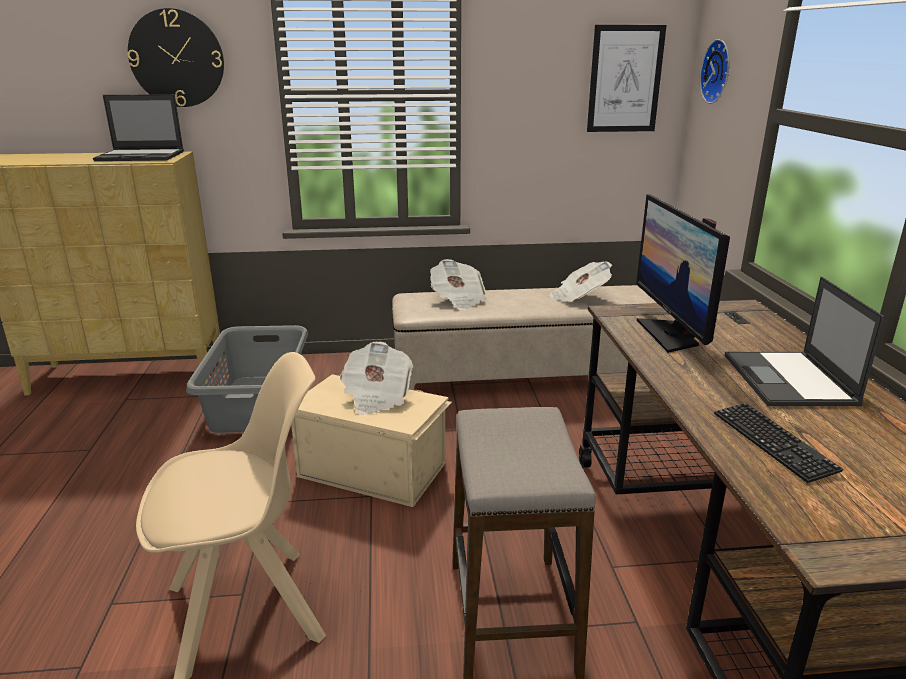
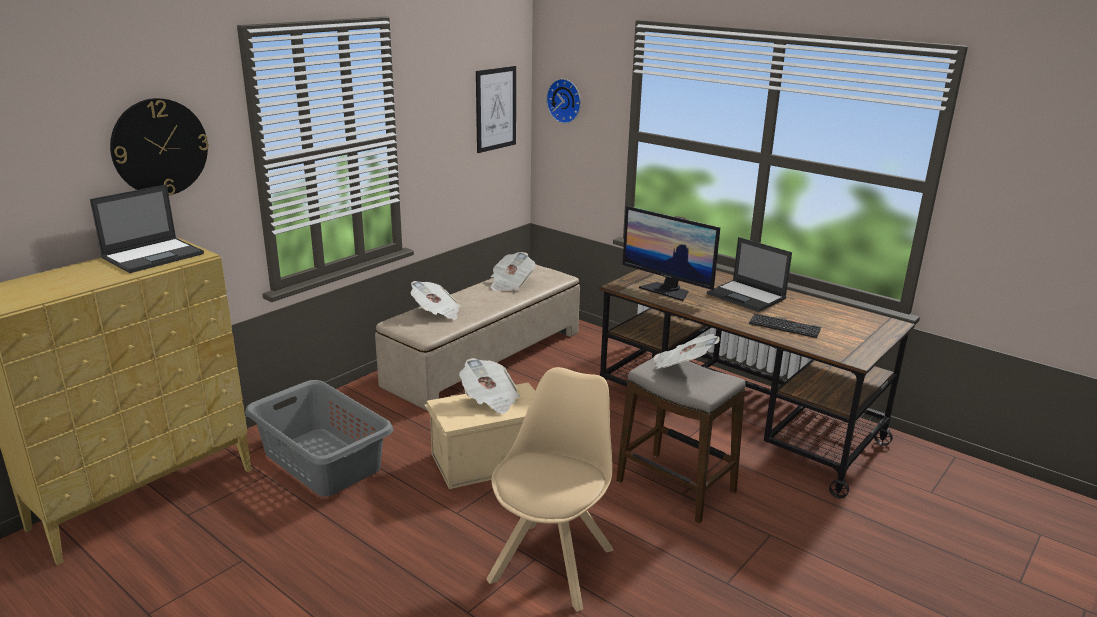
camera: 45 degrees left, 0 degrees up
(532, 433) = (682, 366): none -> newspaper

